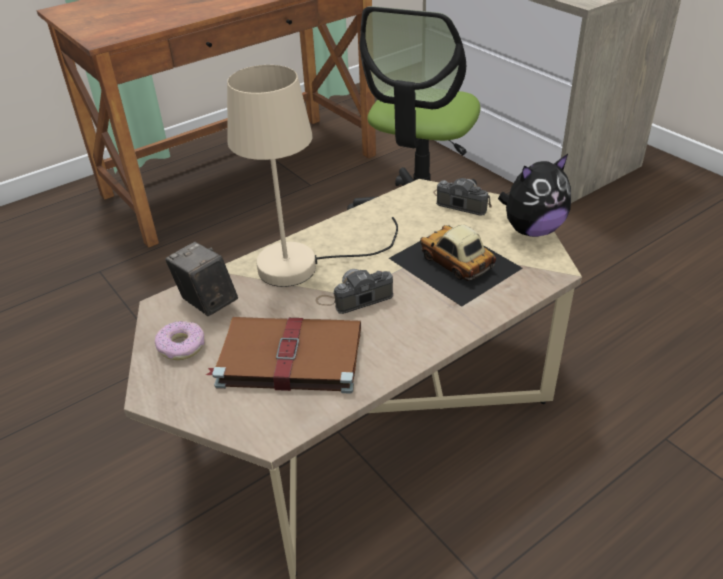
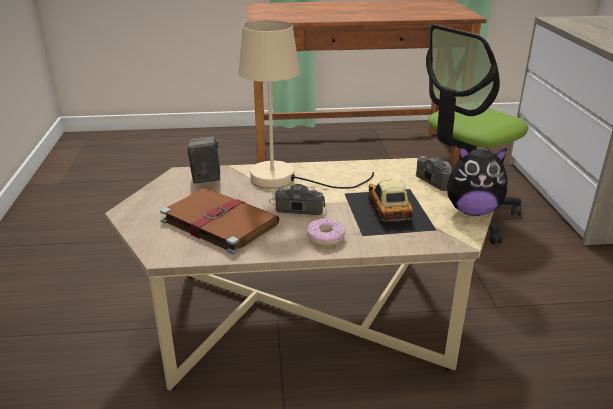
camera: 30 degrees right, 10 degrees down
(181, 346) = (167, 195): donut -> donut (325, 237)

